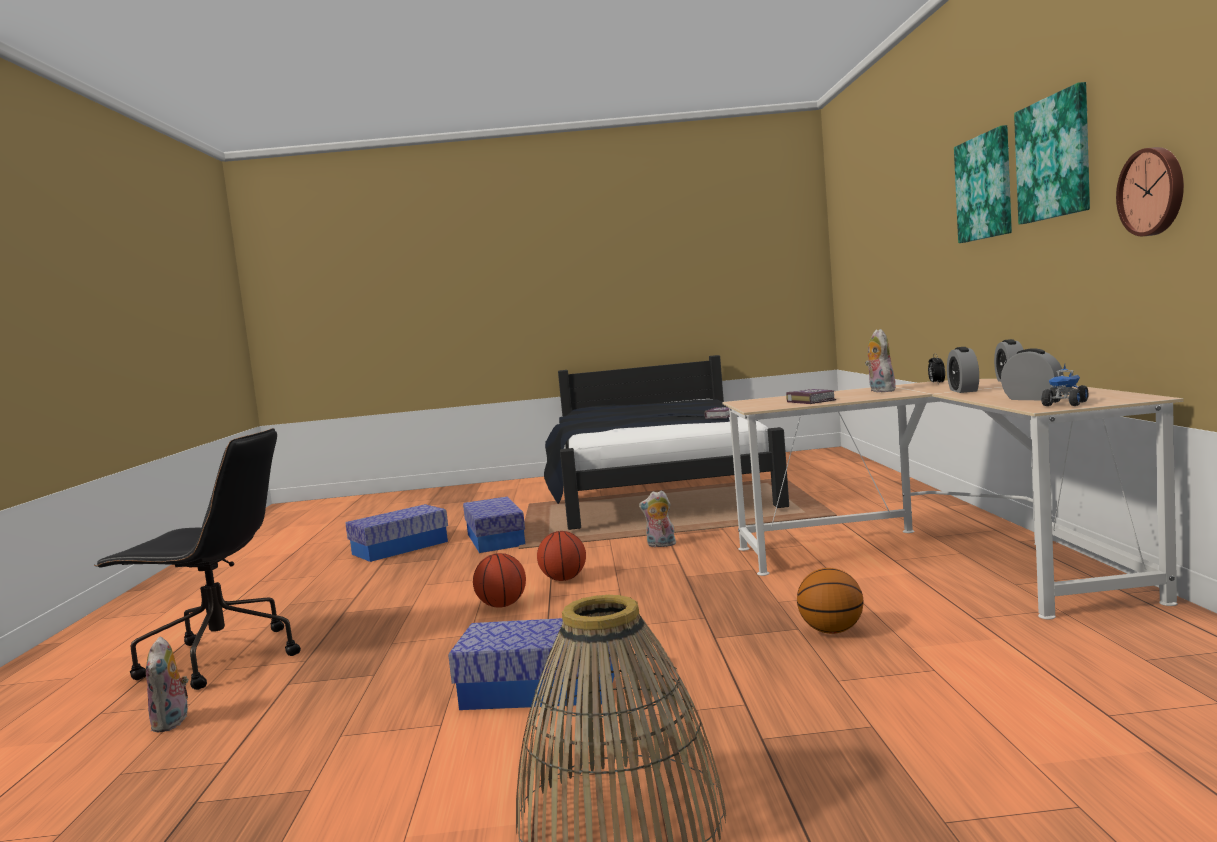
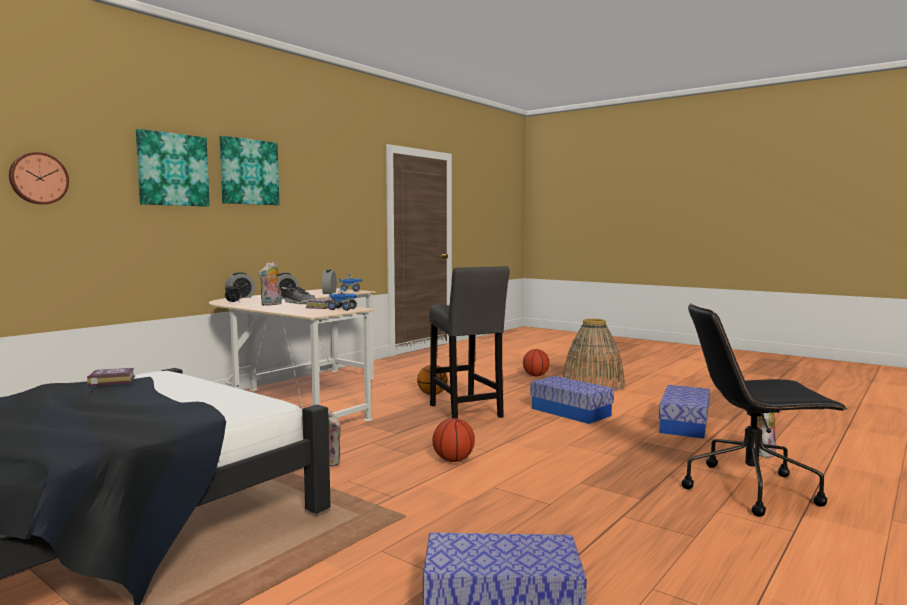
camera: 140 degrees left, 0 degrees up
(219, 659) = (752, 489): black office chair -> black office chair turned 45 degrees counterclockwise
(495, 539) = (388, 551): storage box -> storage box (684, 424)
(502, 606) = (524, 456): basketball -> basketball (536, 375)
(688, 624) = (466, 412): none -> grey stool
(765, 405) = (343, 309): none -> toy truck
(871, 396) = (300, 303): none -> shoe
(1153, 191) = (312, 205): wall clock -> wall clock (38, 178)

